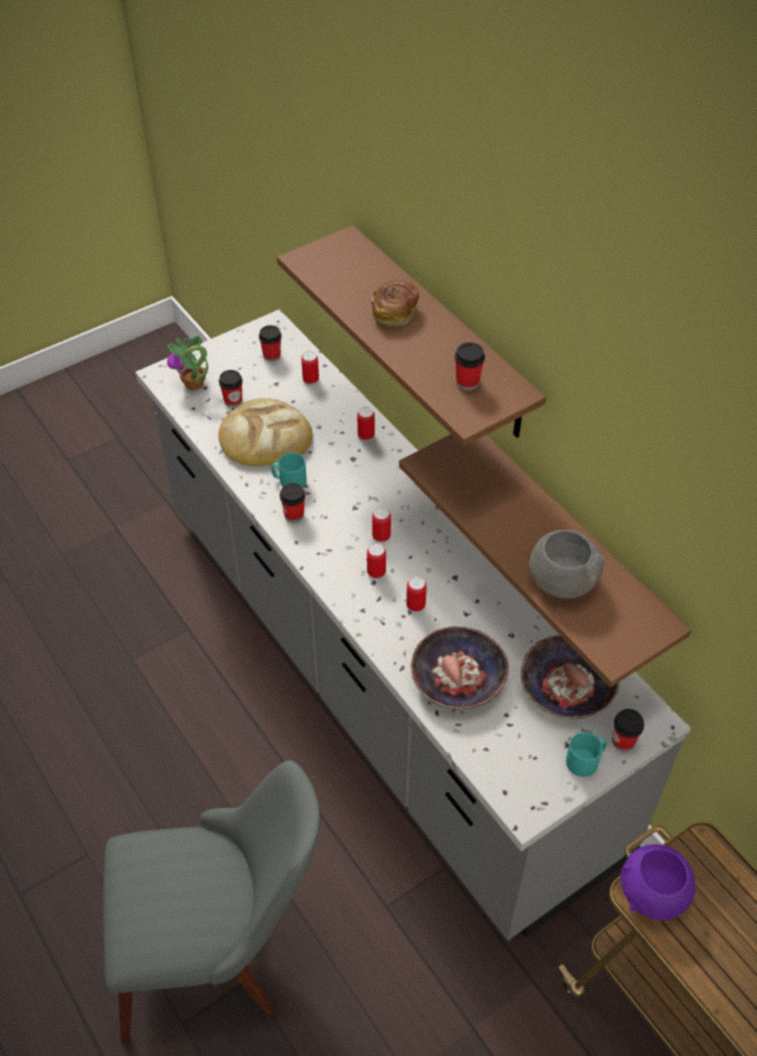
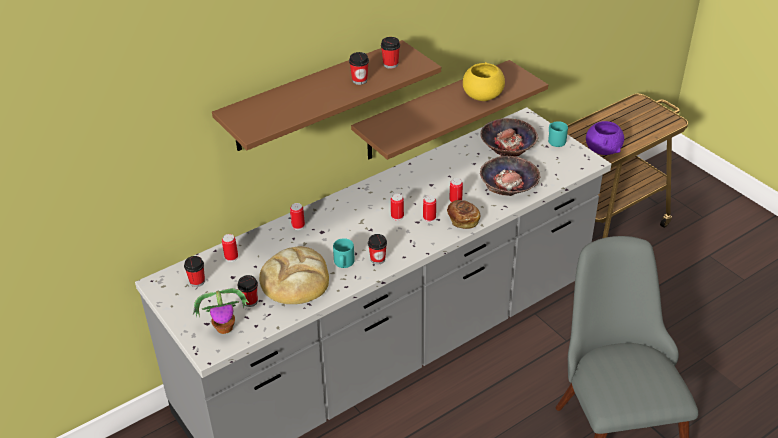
camera: 90 degrees left, 10 degrees down
(394, 312) = (319, 91): bread -> bread (463, 220)
(561, 581) = (482, 96): grey bowl -> yellow bowl
(623, 741) = (540, 128): cup -> cup (359, 80)

